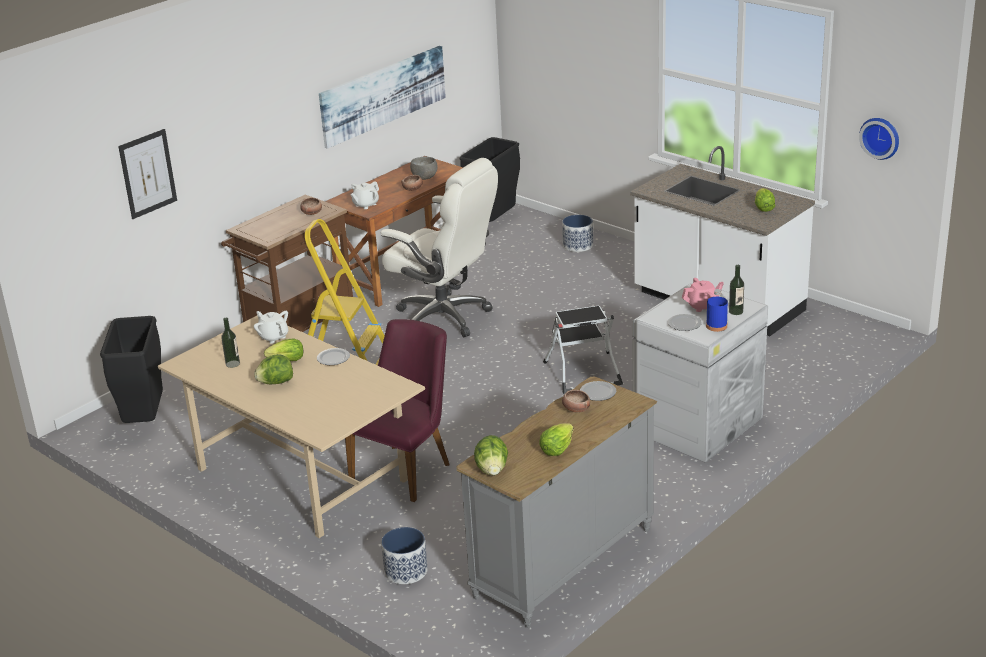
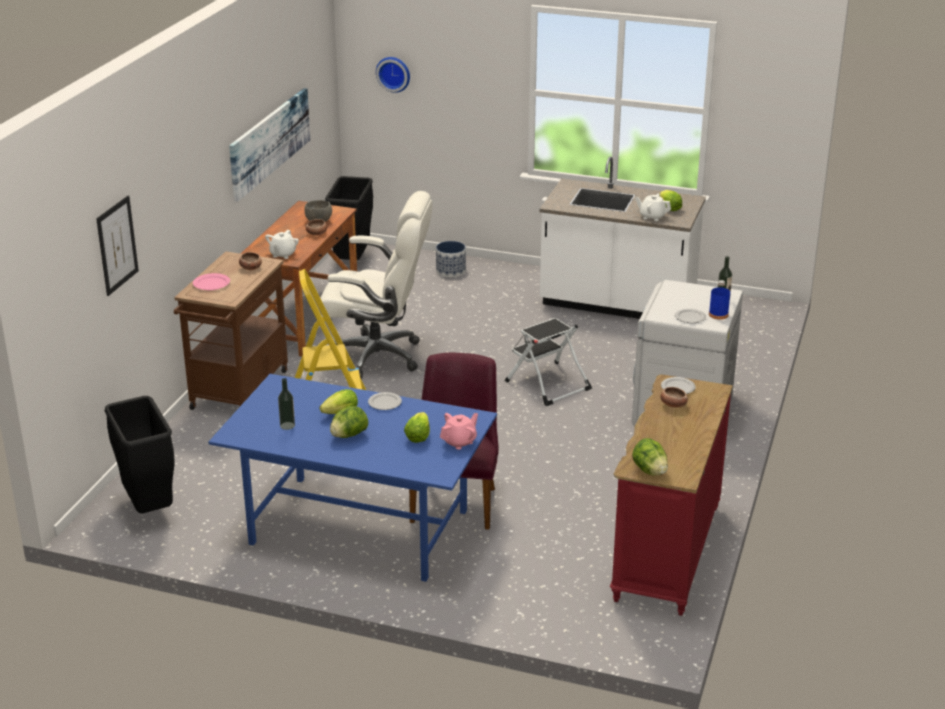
camera: 25 degrees left, 0 degrees up
(266, 222) = (211, 283): none -> pink plate
(273, 337) = (305, 393): white teapot -> white teapot (652, 217)
(304, 474) = (361, 526): beige dining table -> blue dining table
(405, 571) = (533, 592): planter -> none
(556, 449) = (689, 442): lettuce -> lettuce (418, 437)
(562, 563) = (666, 553): grey dresser -> red dresser
(702, 306) = (691, 299): pink teapot -> pink teapot (459, 442)
(881, 137) = (764, 132): wall clock -> wall clock (394, 73)

